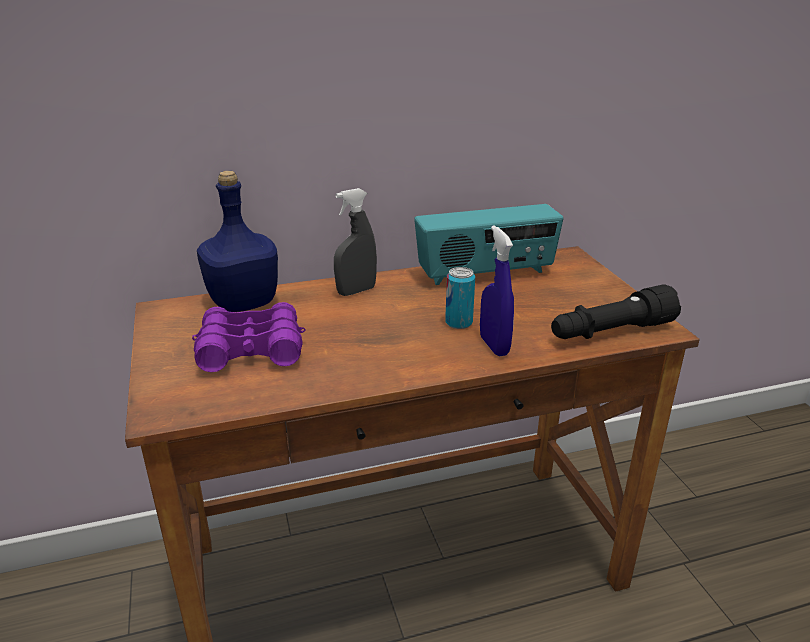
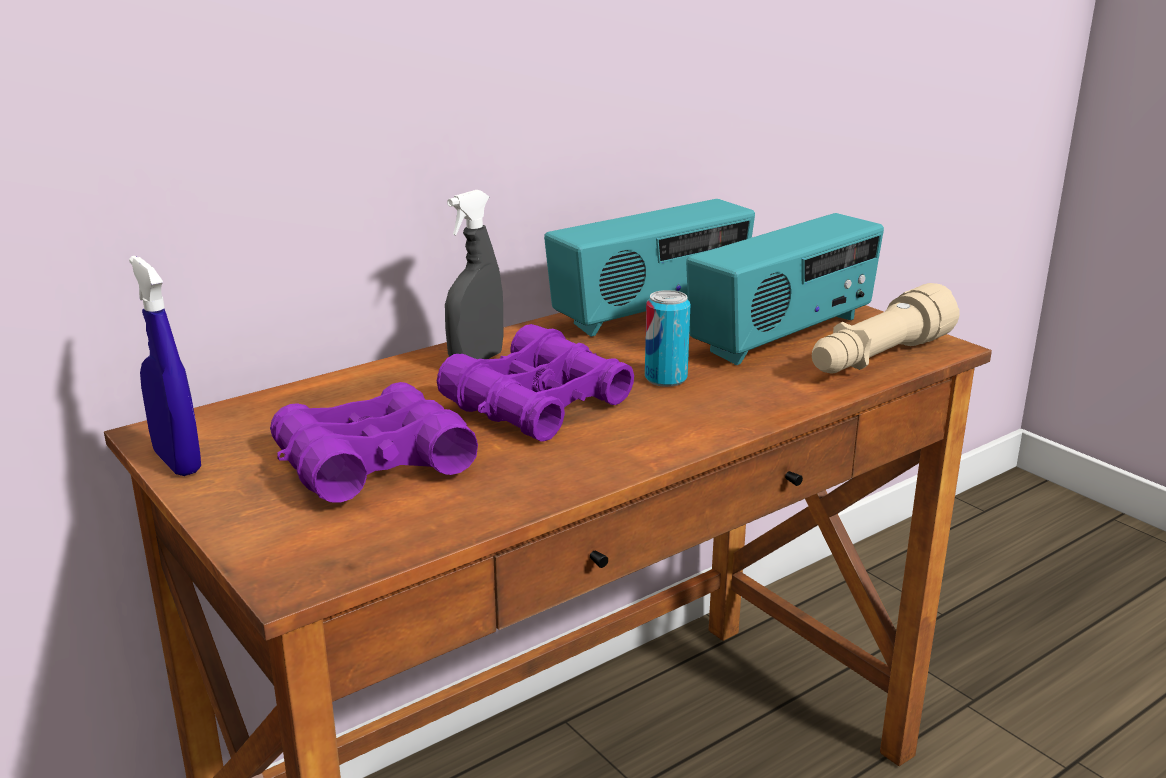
camera: 20 degrees left, 5 degrees down
(242, 303) = (300, 403): blue bottle -> none
(369, 326) = (538, 403): none -> purple binoculars
(494, 346) = (739, 399): blue spray bottle -> blue spray bottle (177, 462)
(558, 304) = (784, 336): none -> radio
(610, 332) = (878, 358): black flashlight -> beige flashlight

